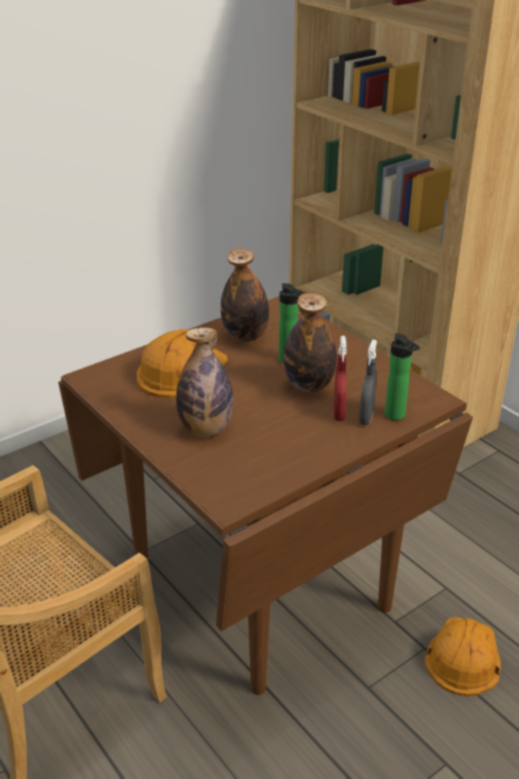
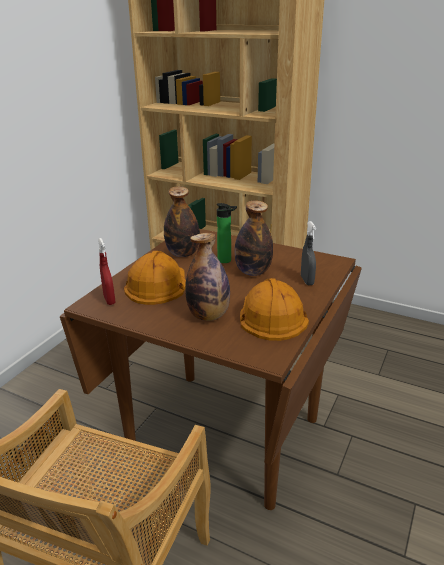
camera: 25 degrees left, 5 degrees down
(338, 413) = (288, 283): red spray bottle -> red spray bottle (109, 300)
(397, 416) = (324, 275): bottle -> none
(463, 656) = (376, 432): orange hard hat -> orange hard hat (271, 315)

